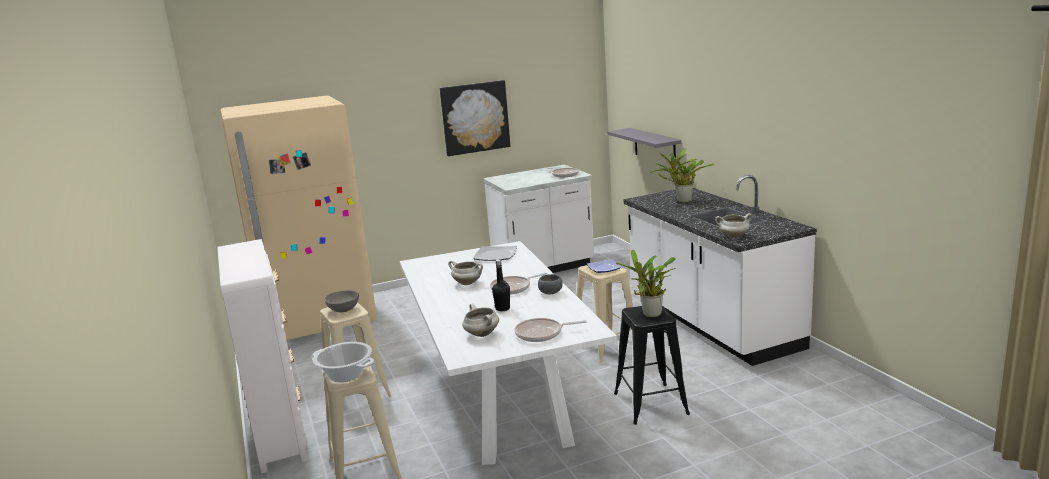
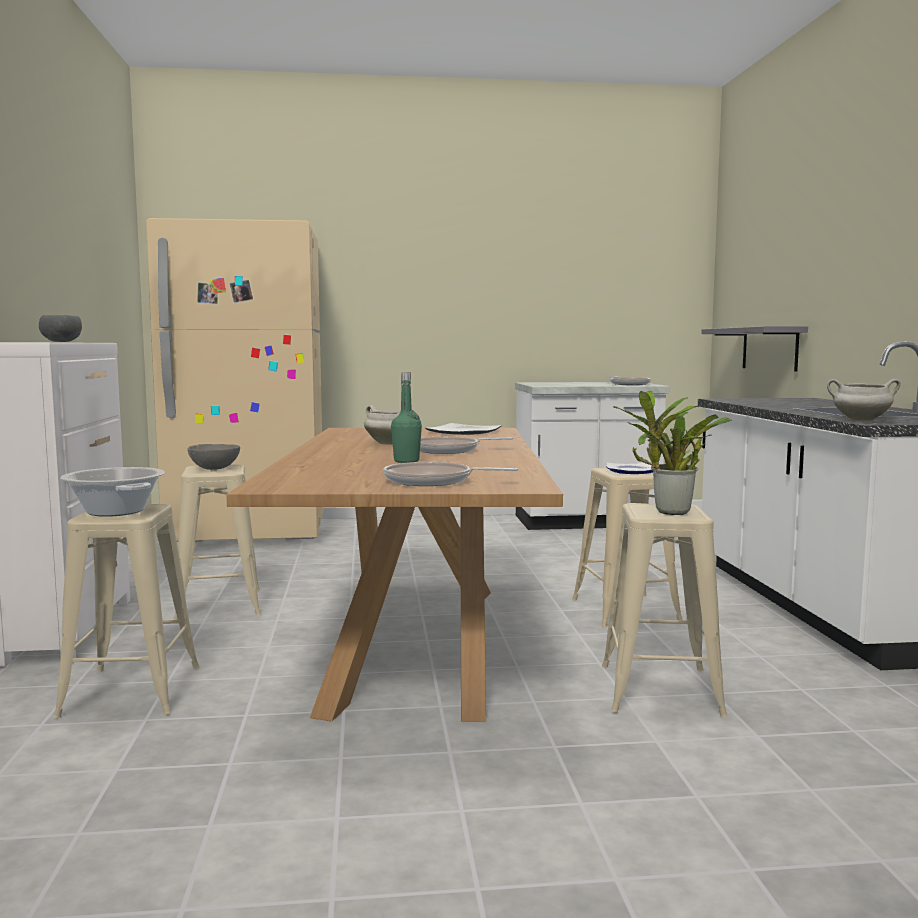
camera: 15 degrees right, 10 degrees down
(475, 117) = (513, 296): picture -> none
(481, 334) = (336, 474): white cooking pot -> none
(502, 308) = (406, 461): black bottle -> green bottle
(503, 399) = (416, 644): white dining table -> brown dining table
(551, 293) = (502, 457): grey bowl -> grey bowl (62, 342)
(650, 403) = (659, 689): black stool -> beige stool
(681, 201) = (791, 402): potted plant -> none

